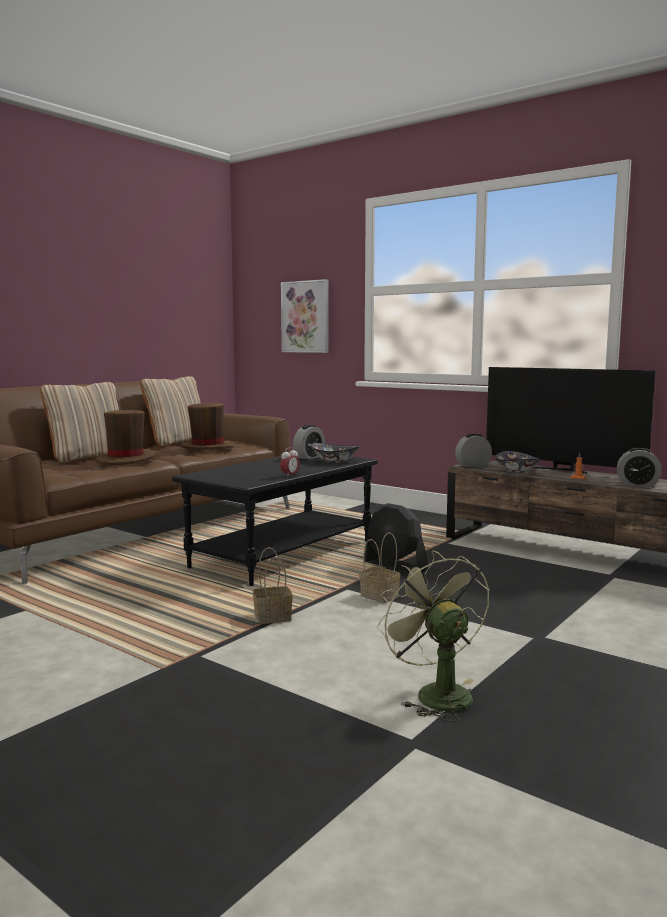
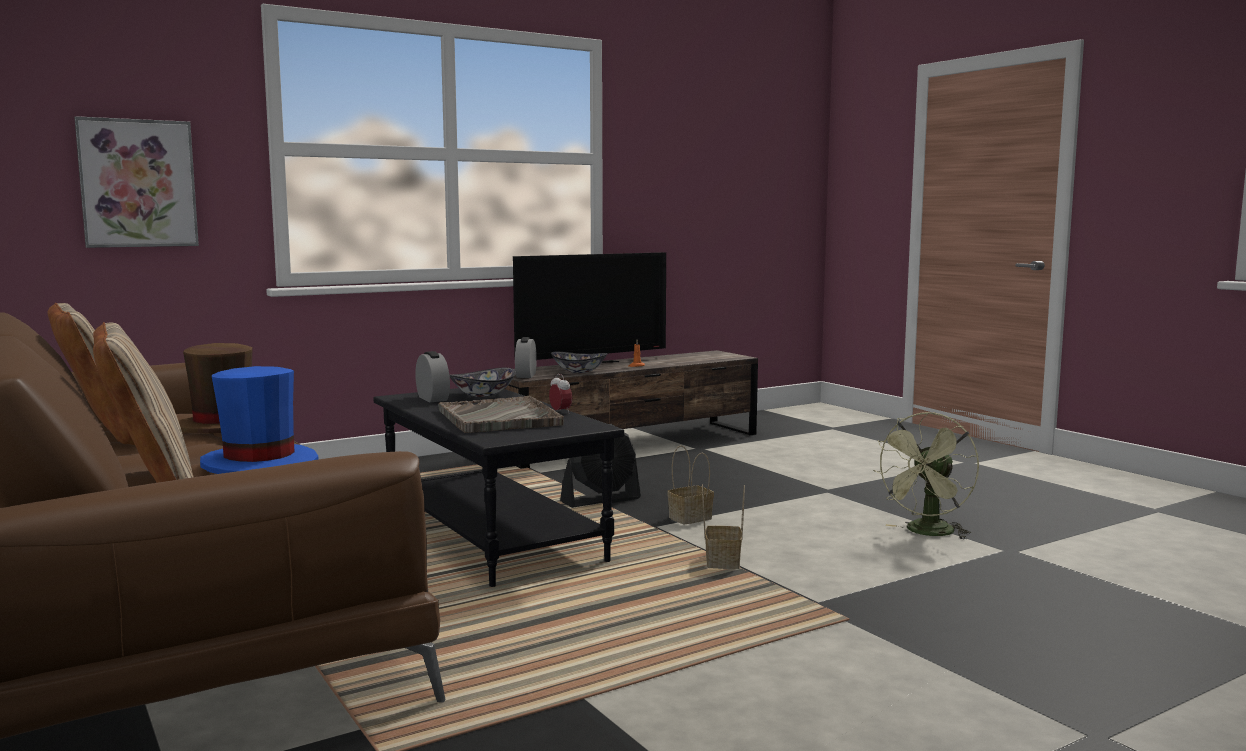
camera: 70 degrees left, 0 degrees up
(126, 460) = (260, 465): brown hat -> blue hat
(259, 470) = (499, 418): none -> grey tray
(435, 693) = (927, 533): green fan -> green fan turned 45 degrees counterclockwise
(637, 484) = (680, 361): alarm clock -> none

